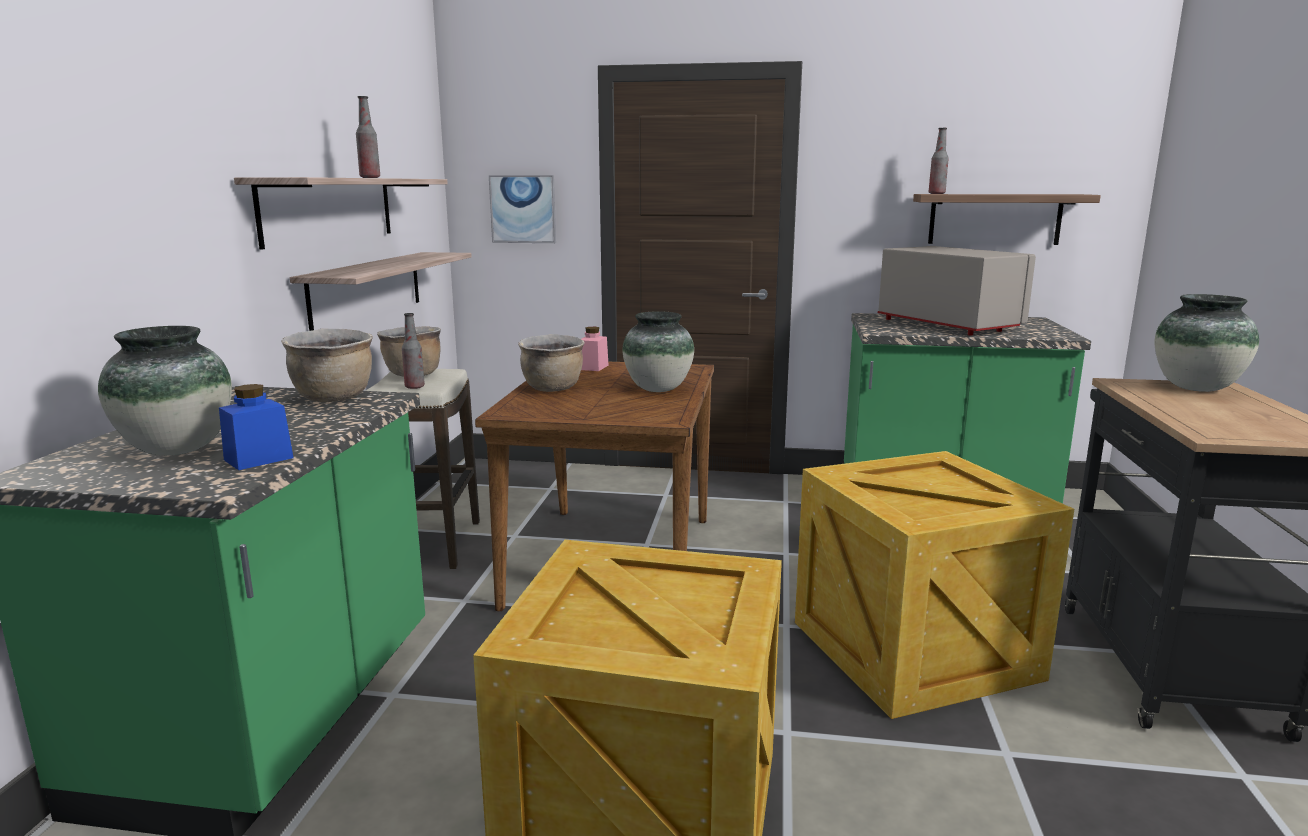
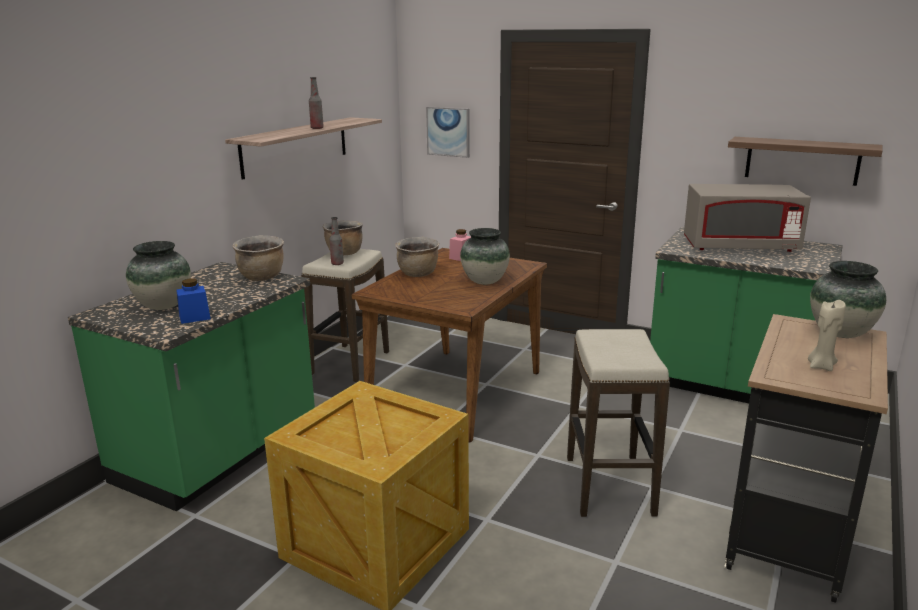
camera: 20 degrees right, 5 degrees up
(368, 290) = (324, 194): shelf -> none
(909, 649) = (609, 486): crate -> stool
(936, 193) = (746, 139): bottle -> none
(948, 325) = (739, 247): grey microwave -> grey microwave turned 105 degrees clockwise
(1242, 420) = (821, 366): none -> beige candle

